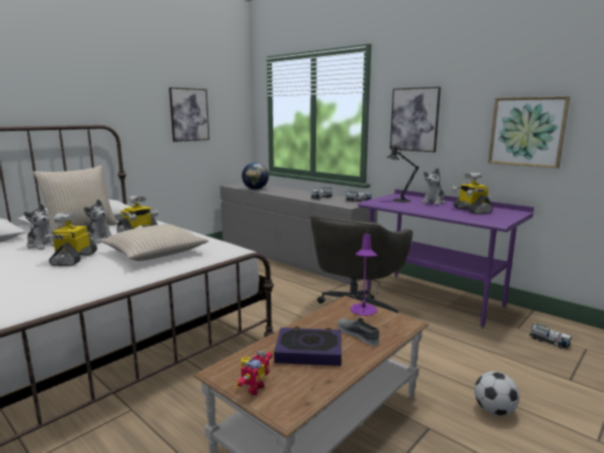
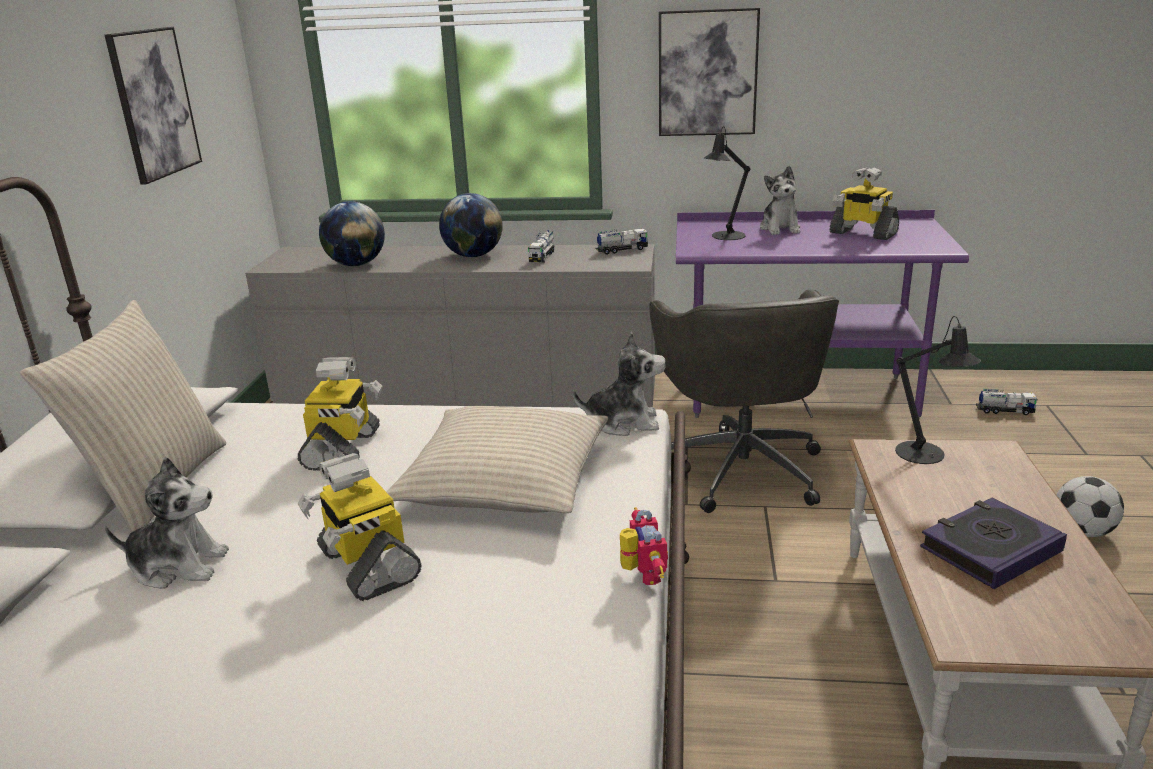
camera: 35 degrees left, 10 degrees up
(98, 239) = (284, 496): plush toy -> plush toy (623, 422)
(252, 388) = (1043, 639): toy robot -> toy robot (641, 575)
(299, 193) = (473, 256): none -> globe
(358, 334) = (988, 495): grey shoe -> none
(363, 311) = (925, 455): purple table lamp -> black table lamp
(527, 131) = (917, 86): picture -> none

